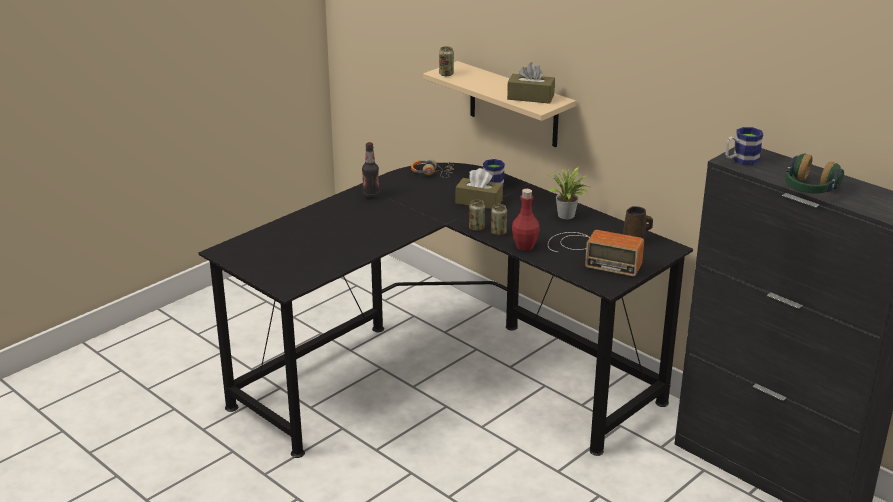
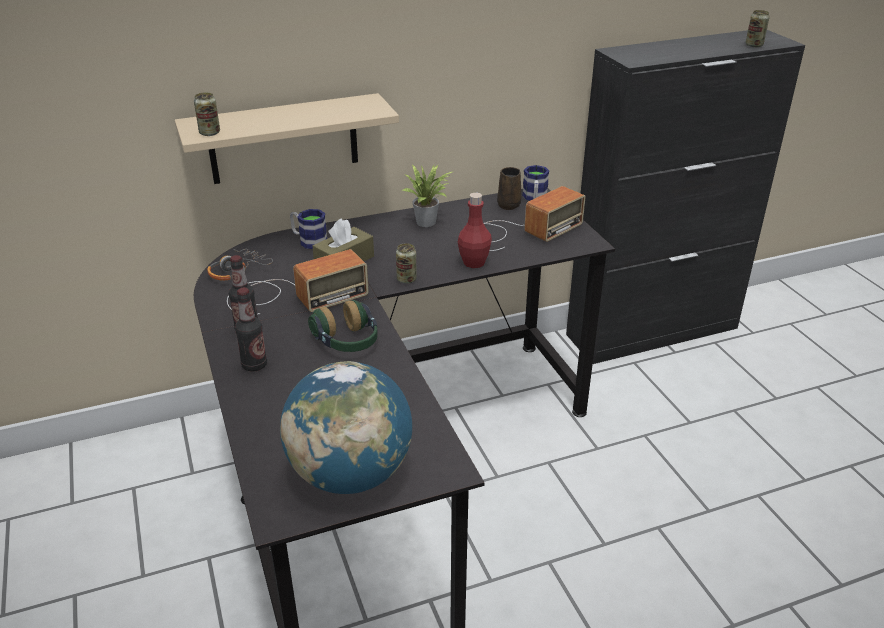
camera: 65 degrees left, 5 degrees up
(264, 261) = (351, 474): none -> globe
(338, 208) = (254, 365): none -> bottle
(420, 197) = (291, 295): none -> radio
(498, 232) = (429, 269): can -> can (754, 45)
(530, 97) = (344, 109): brown tissue box -> none
(740, 160) = (637, 57): mug -> mug (534, 198)
(809, 189) = (715, 52): headphones -> headphones (348, 342)

